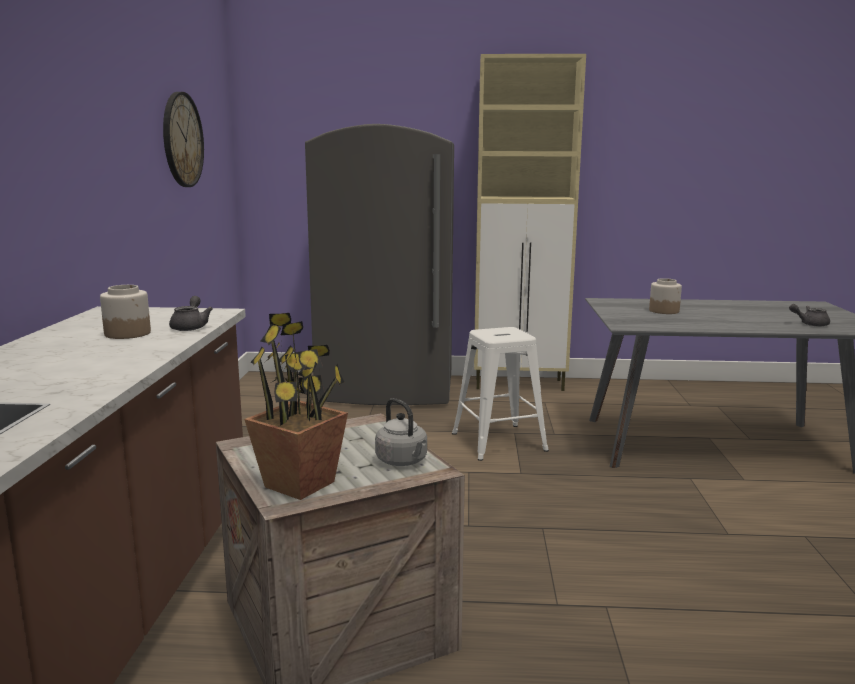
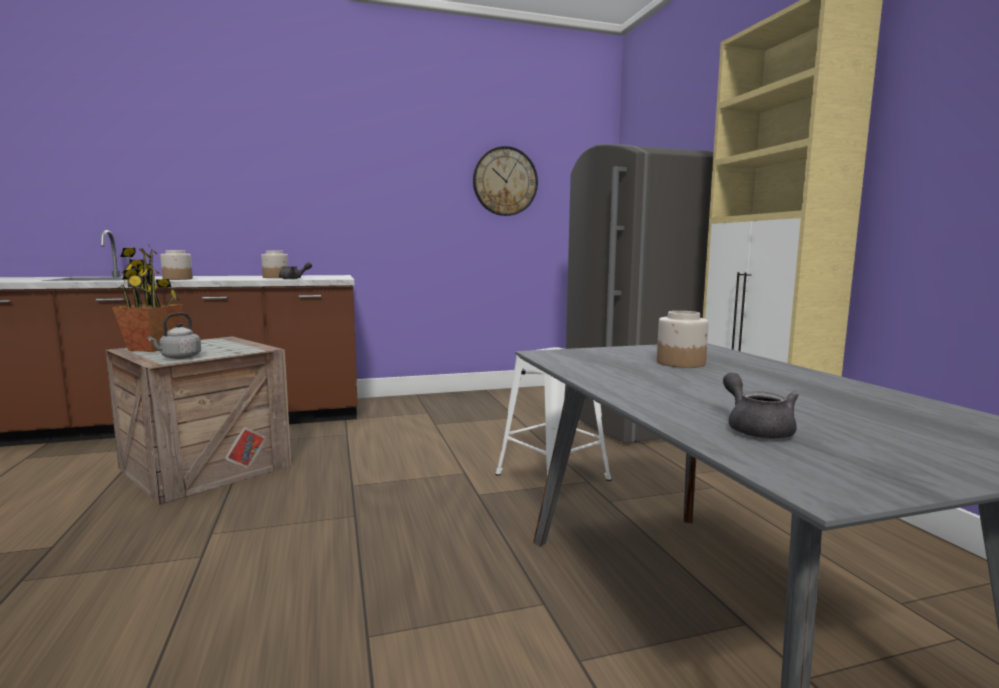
camera: 70 degrees right, 5 degrees down
(81, 378) = (178, 279): none -> jar

